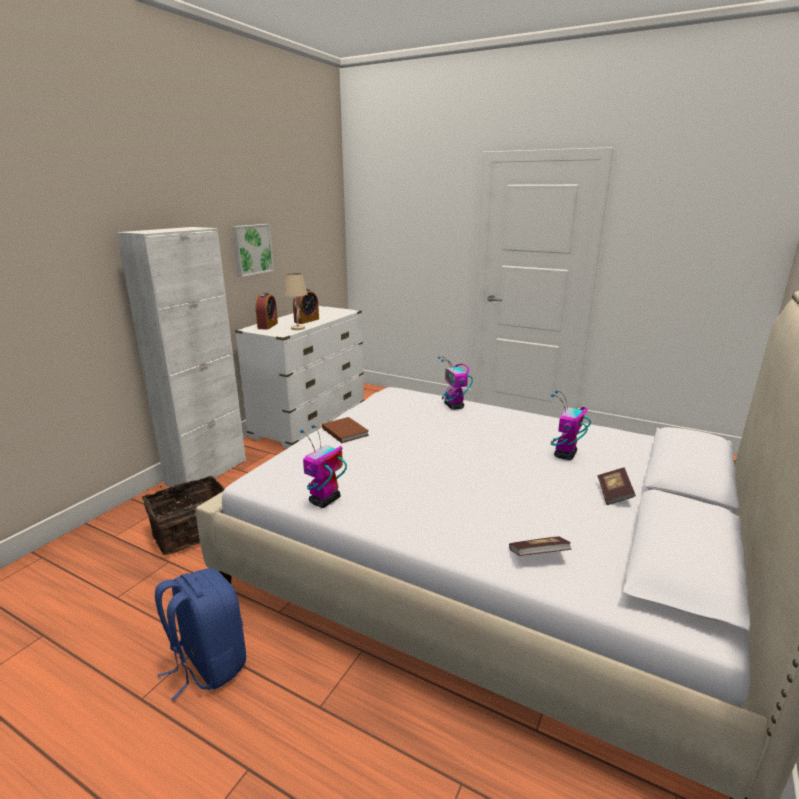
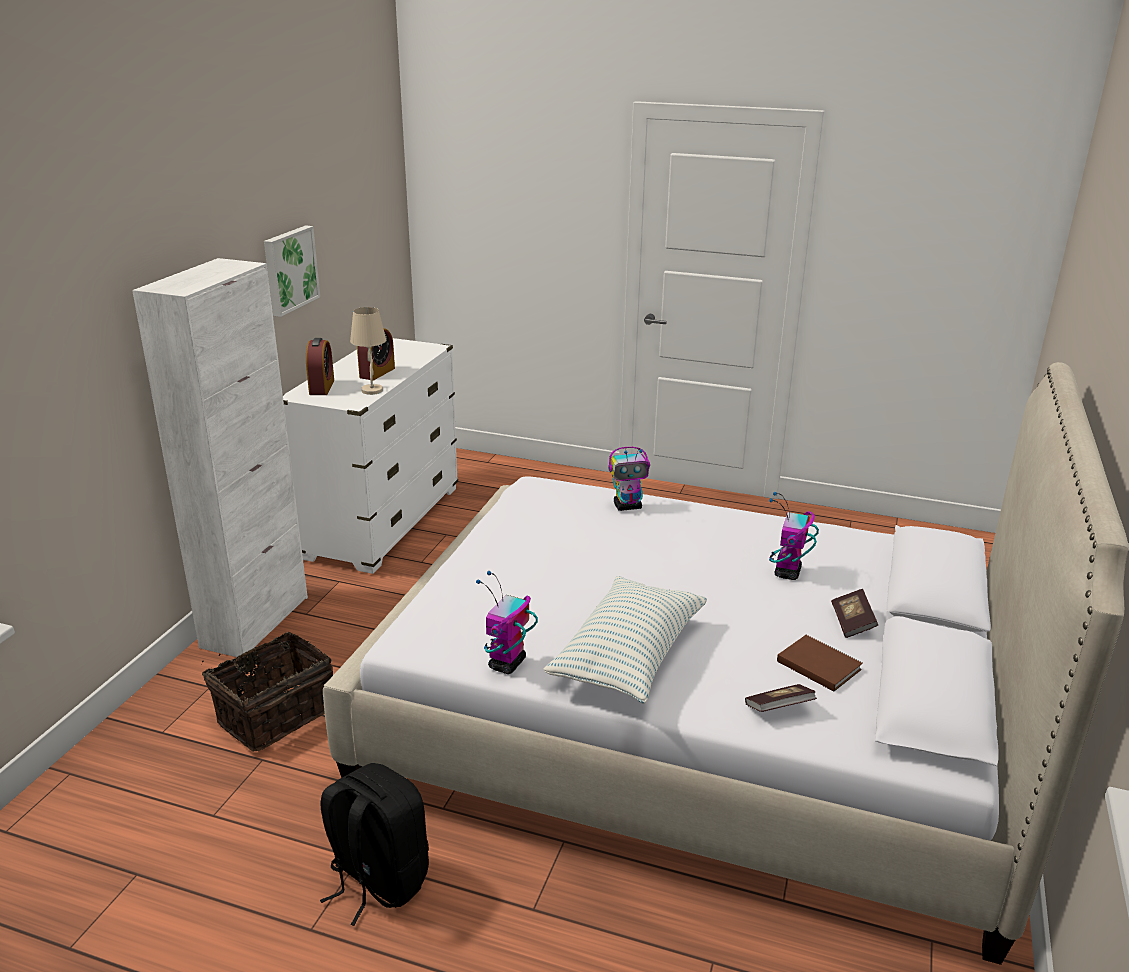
camera: 10 degrees left, 5 degrees up
(208, 664) = (377, 880): blue backpack -> black backpack
(345, 431) = (492, 558): brown book -> brown book (817, 664)
(421, 503) = (628, 656): none -> pillow
(454, 406) = (628, 506): toy robot -> toy robot turned 75 degrees counterclockwise

